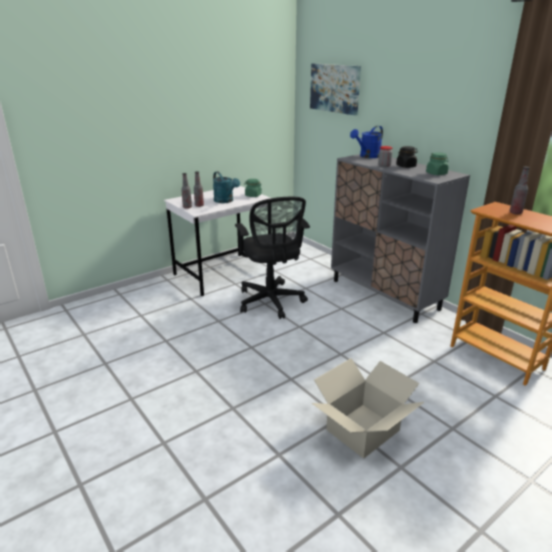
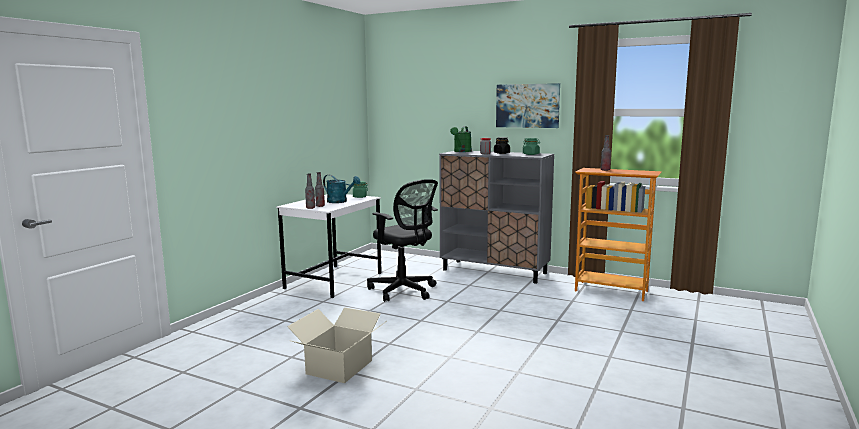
camera: 25 degrees left, 15 degrees down
(335, 88) = (414, 100): picture -> picture (527, 105)
(363, 430) = (564, 345): cardboard box -> cardboard box (340, 367)
(367, 156) = (461, 151): blue watering can -> green watering can

